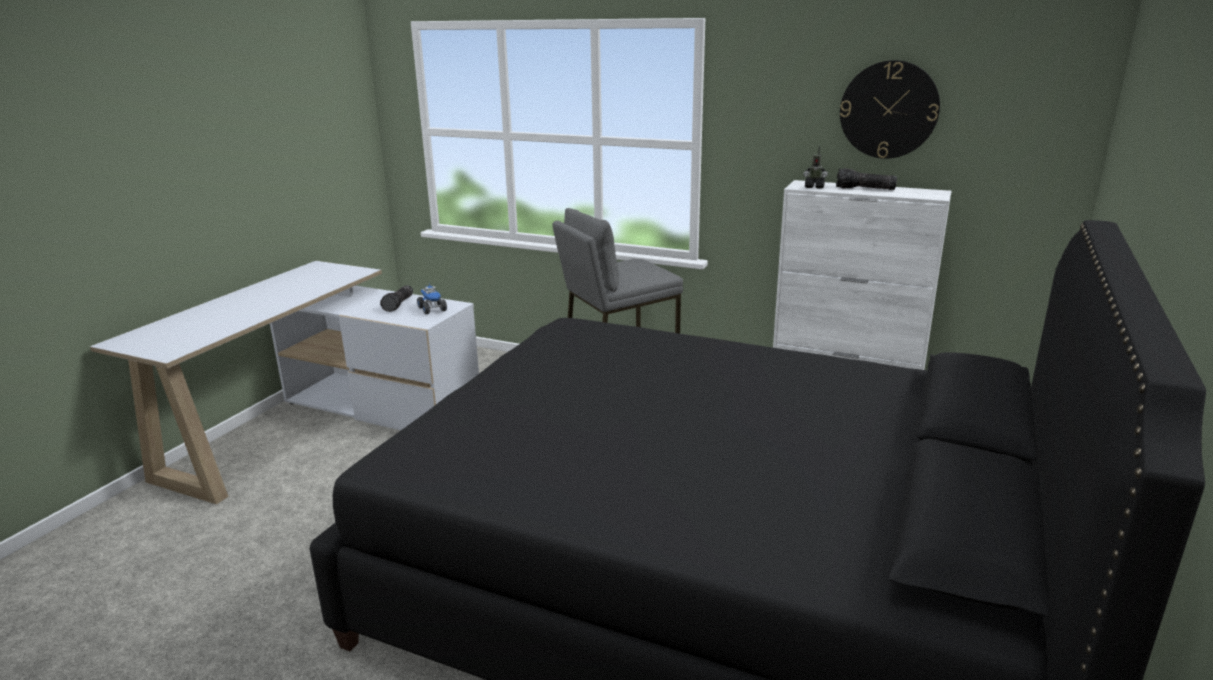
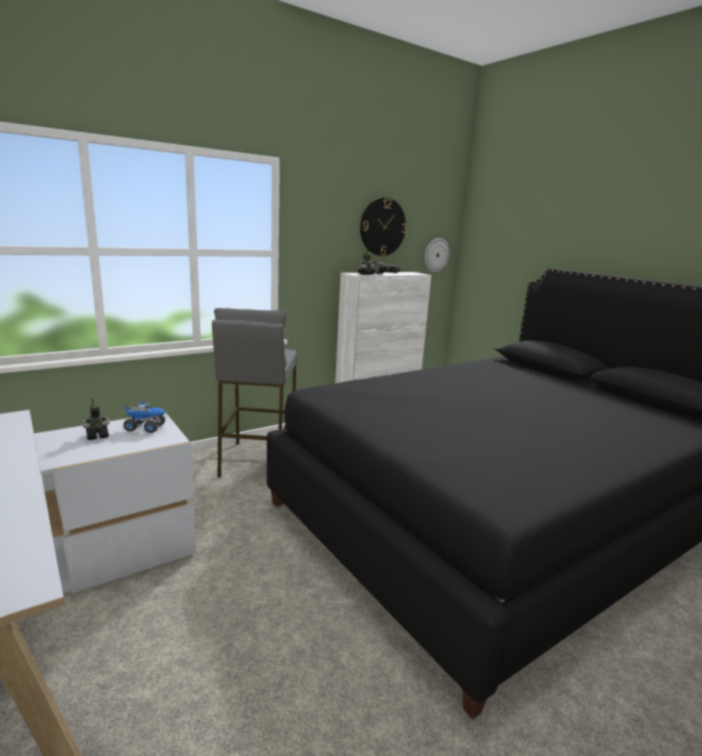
camera: 60 degrees left, 5 degrees down
(399, 304) = (97, 436): flashlight -> toy robot
(1026, 163) = (436, 255): none -> wall clock

